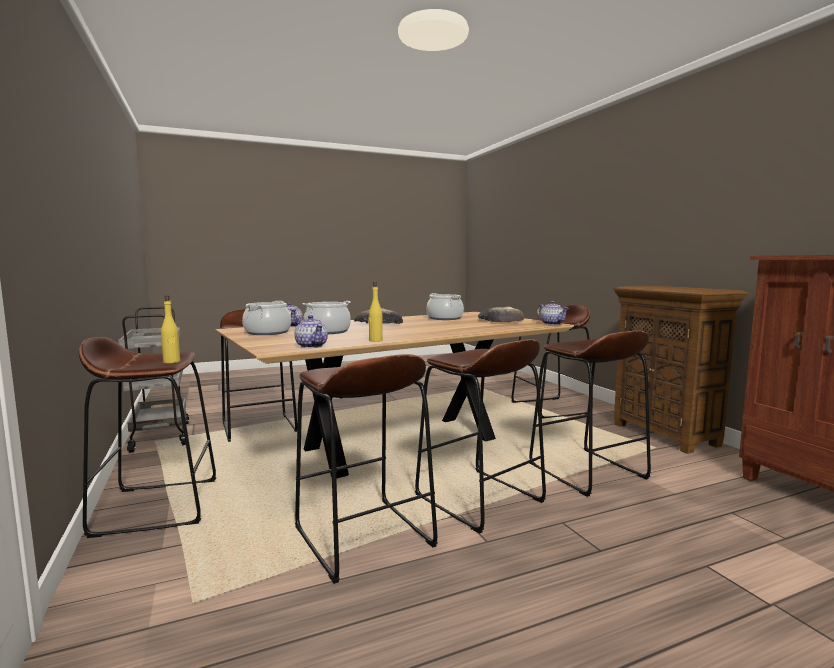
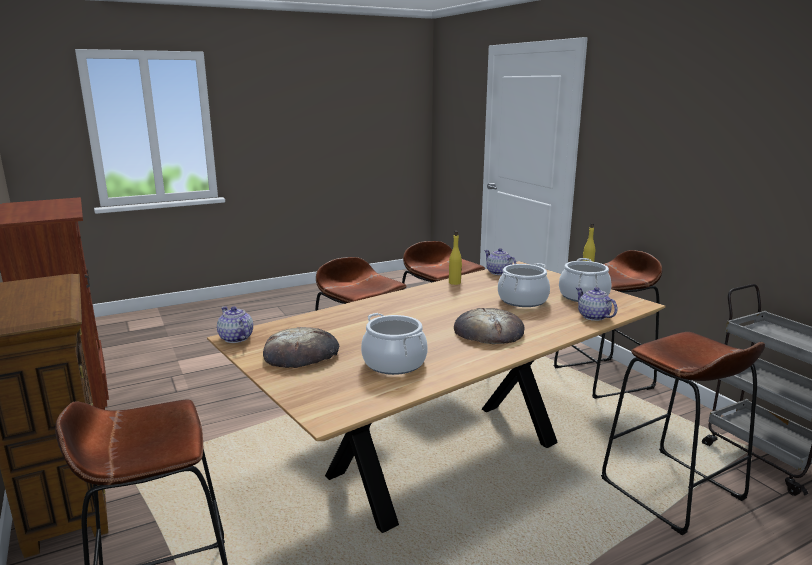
camera: 175 degrees right, 10 degrees up
(587, 472) = (250, 426): brown stool -> none

